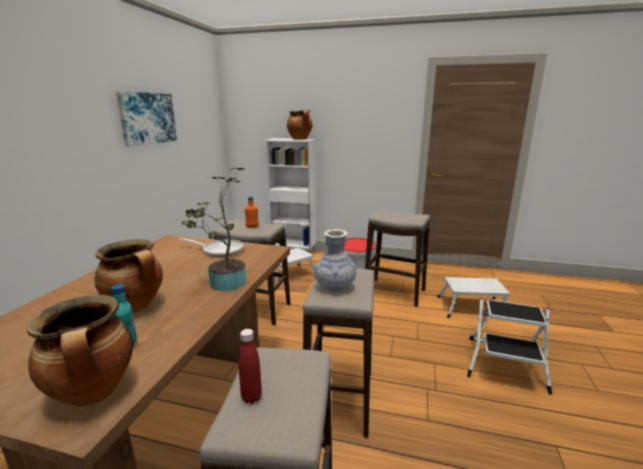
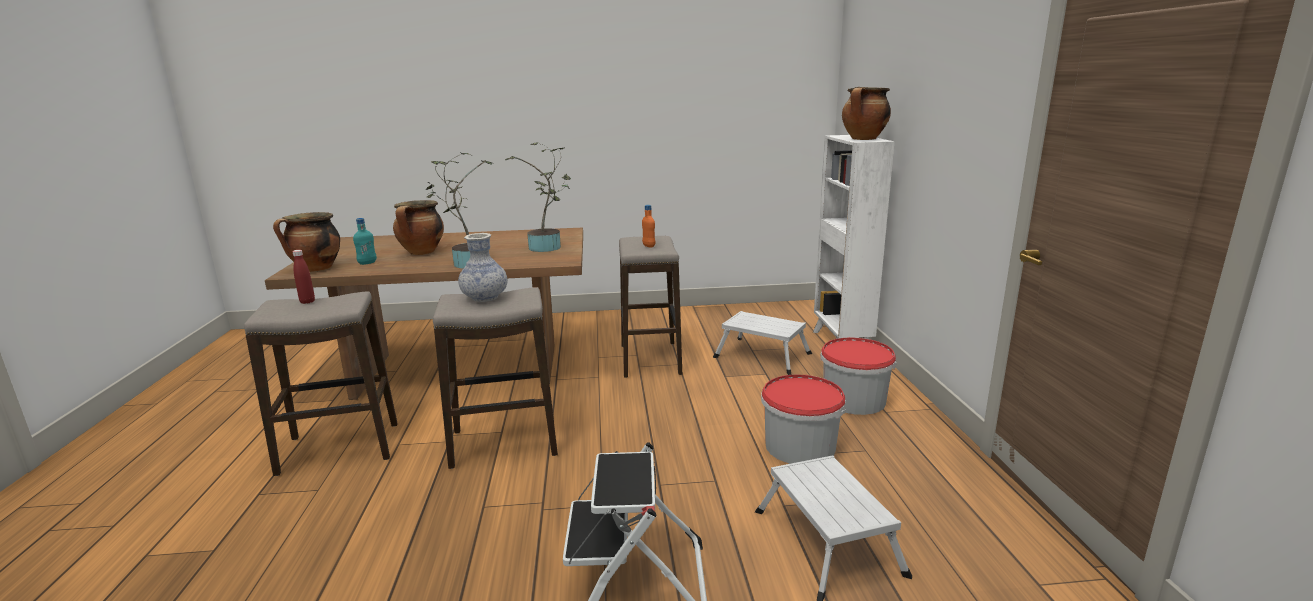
camera: 70 degrees right, 0 degrees up
(147, 118) = (663, 98): picture -> none
(220, 251) = (548, 248): frying pan -> potted plant
(394, 292) = (800, 446): stool -> bucket

